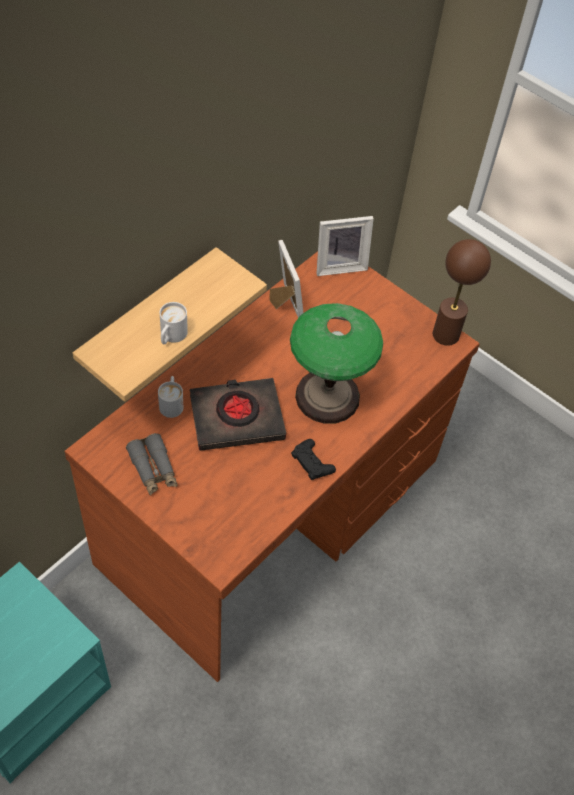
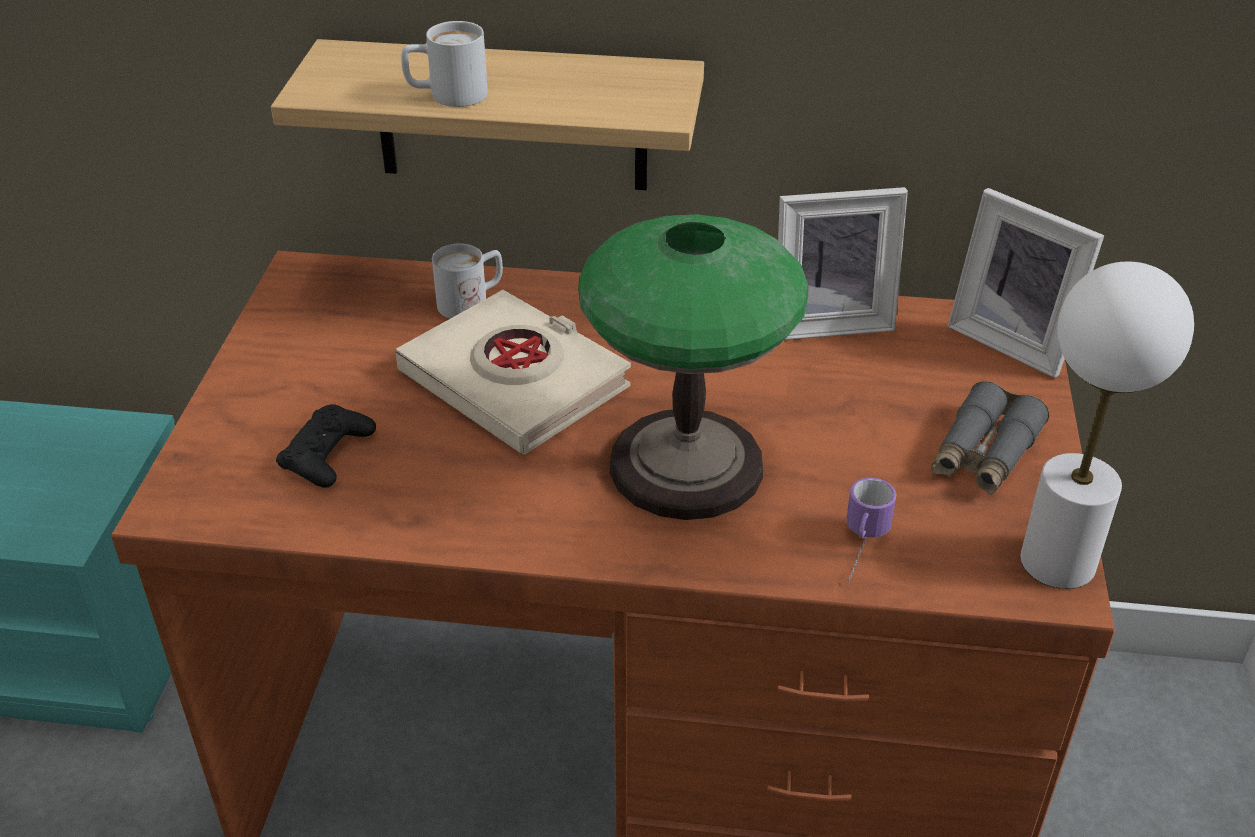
camera: 60 degrees right, 15 degrees down
(153, 469) = (316, 344): grey binoculars -> grey binoculars (984, 454)
(237, 418) = (515, 381): black book -> beige book
(284, 304) = (829, 321): picture frame -> picture frame turned 45 degrees clockwise
(312, 462) = (507, 517): black game controller -> black game controller (327, 454)
(404, 378) = (859, 551): none -> mug
(445, 334) = (1058, 561): brown table lamp -> white table lamp

